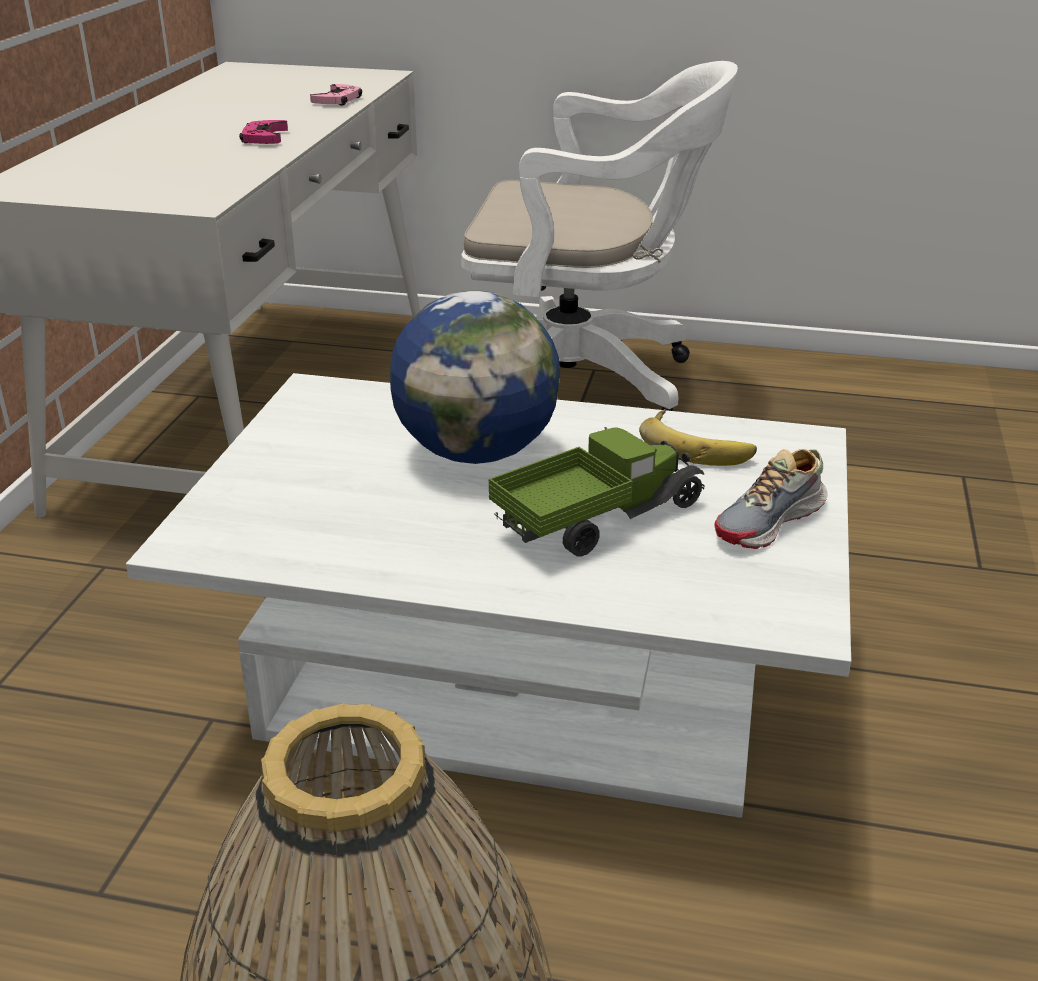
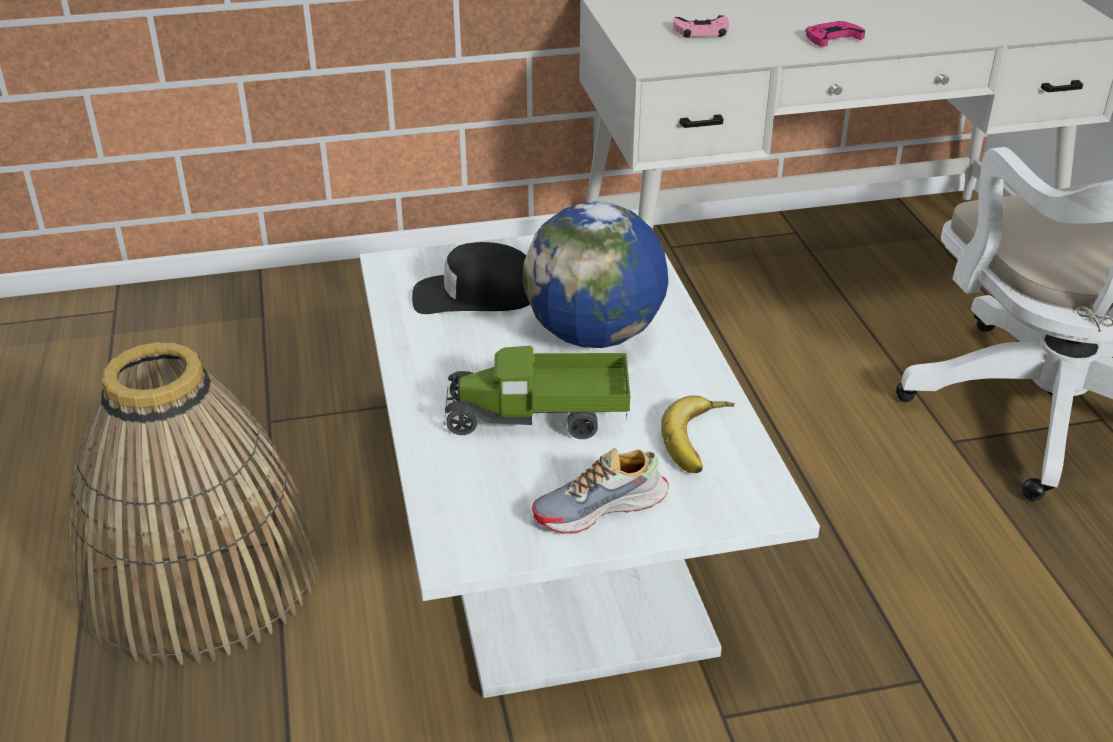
camera: 65 degrees right, 5 degrees up
(324, 502) = (475, 295): none -> black cap
(338, 100) = (980, 32): pink game controller -> pink game controller (701, 31)
(597, 519) = (538, 417): toy truck -> toy truck turned 150 degrees clockwise
(771, 521) = (601, 508): shoe -> shoe turned 45 degrees counterclockwise

